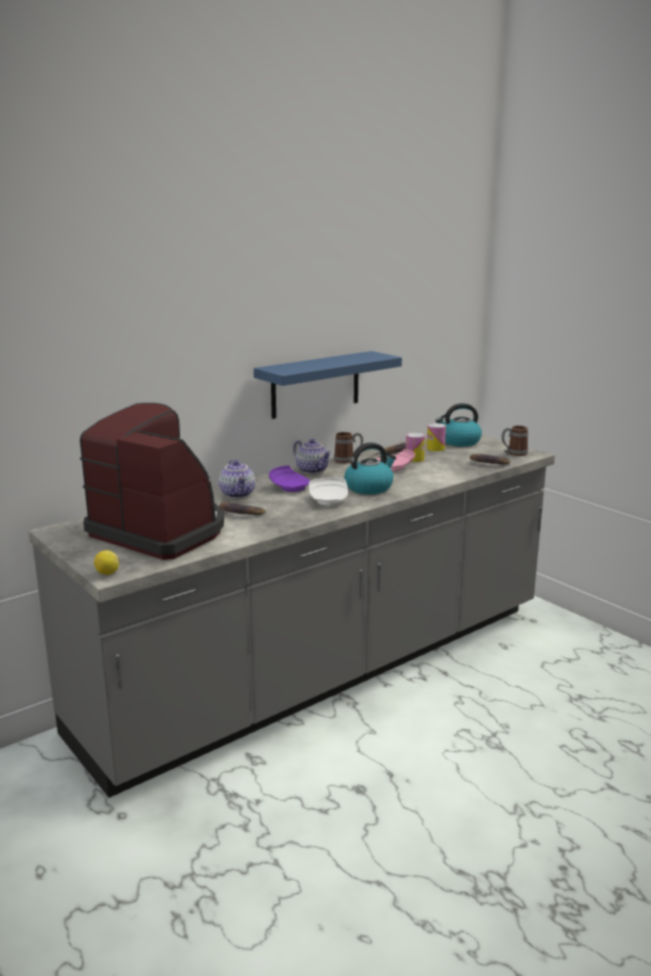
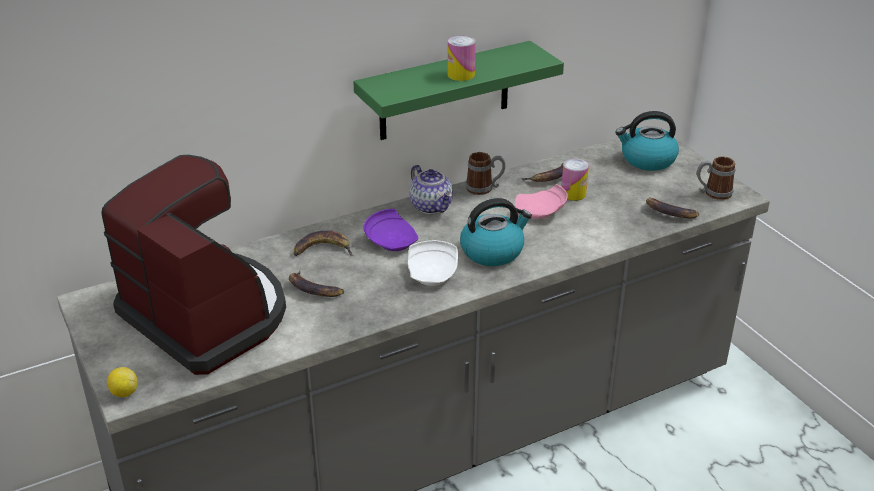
camera: 10 degrees right, 15 degrees up
(238, 494) = (323, 249): teapot -> banana
(315, 384) = (444, 91): blue shelf -> green shelf
(435, 448) = (609, 172): can -> can (461, 75)

